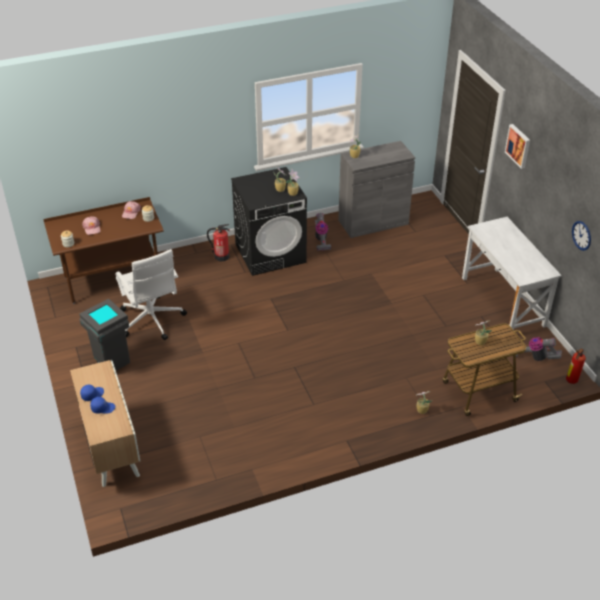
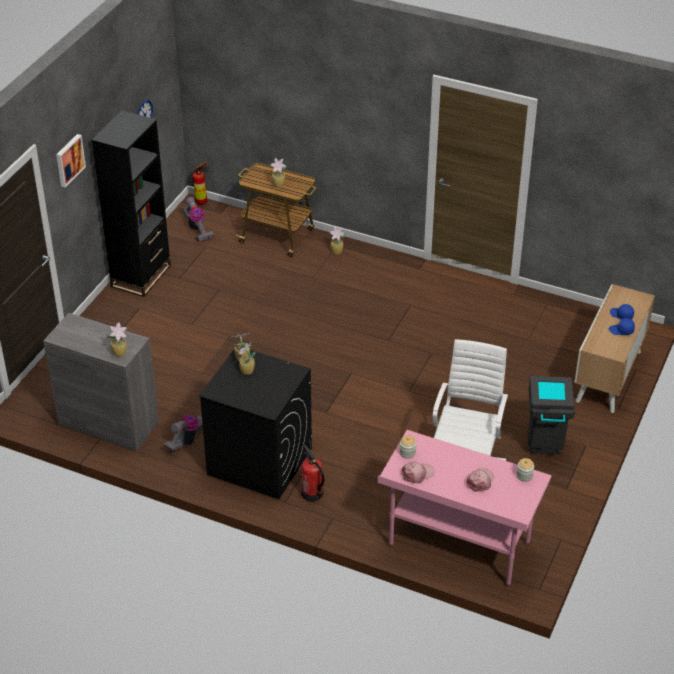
camera: 135 degrees left, 0 degrees up
(113, 280) = (458, 545): brown desk -> pink desk
(503, 301) = (141, 276): white desk -> black bookcase

